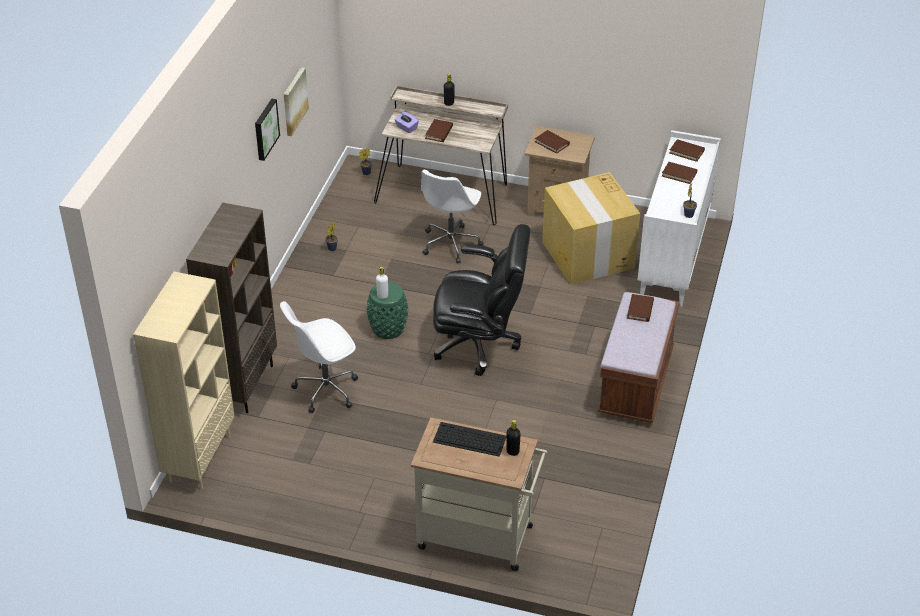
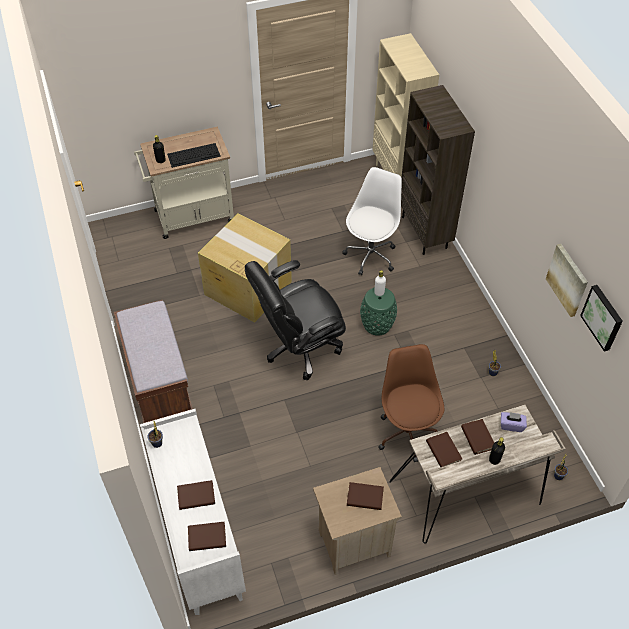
camera: 145 degrees right, 10 degrees up
(265, 129) = (534, 211): picture -> picture (603, 317)
(450, 245) = (406, 433): white office chair -> brown office chair
(588, 255) = (280, 494): cardboard box -> cardboard box (247, 287)
(640, 309) = (160, 362): brown book -> brown book (443, 451)

